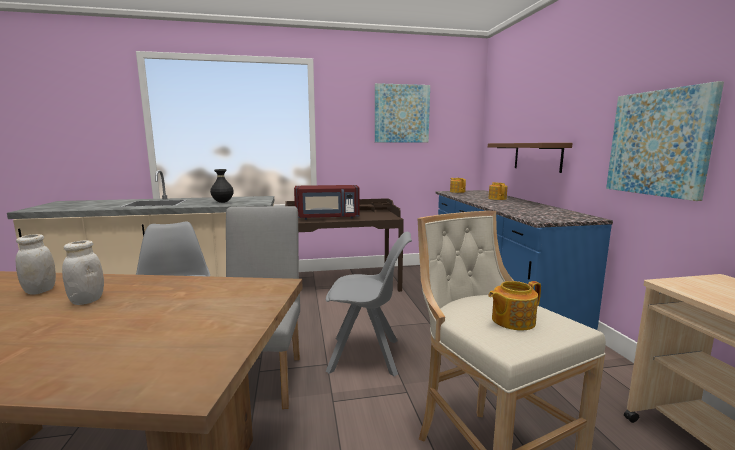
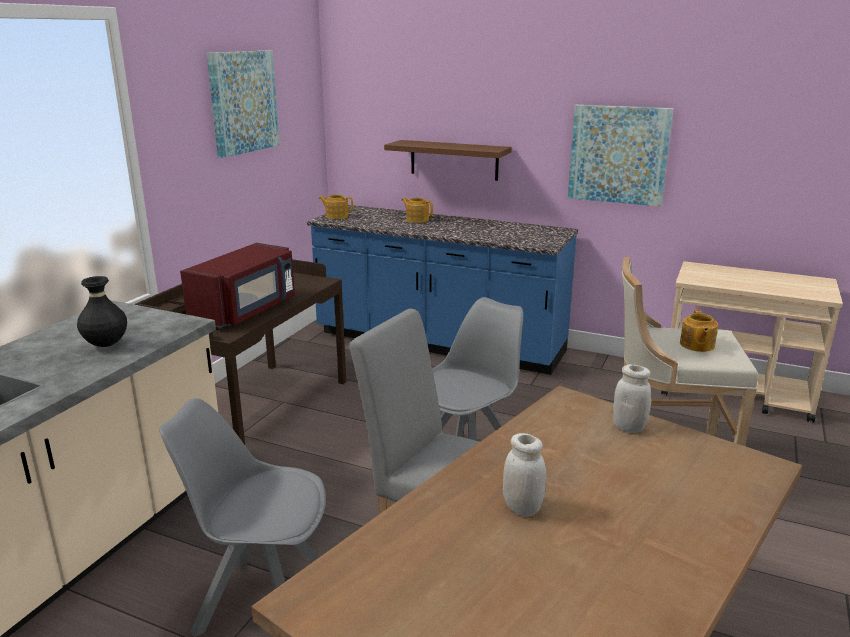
camera: 55 degrees left, 10 degrees up
(40, 291) = (443, 544): white jar -> white jar (629, 427)

